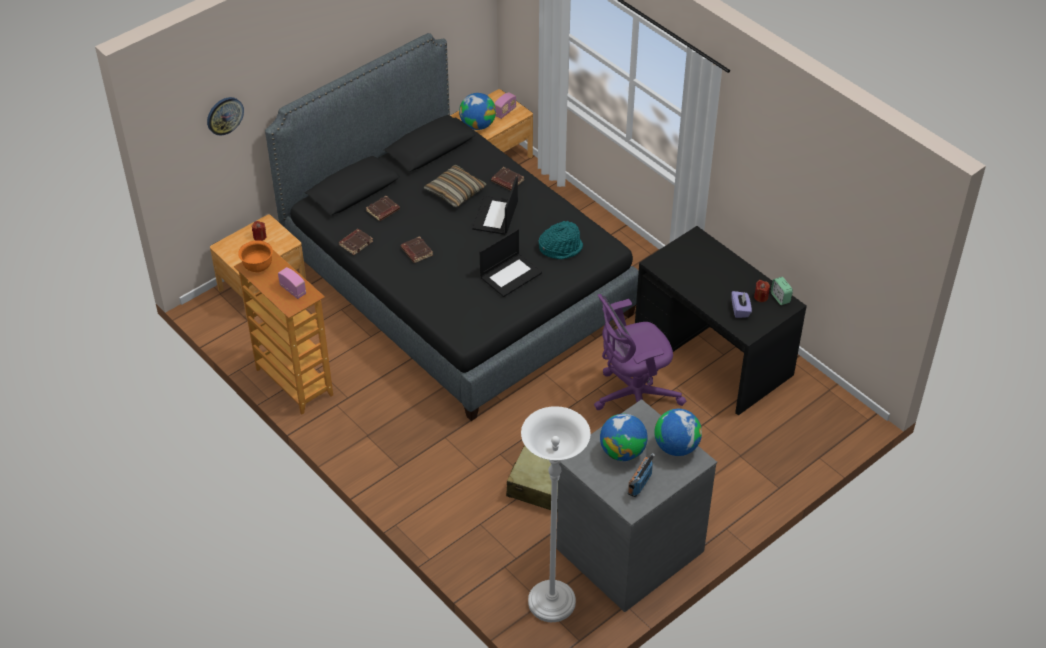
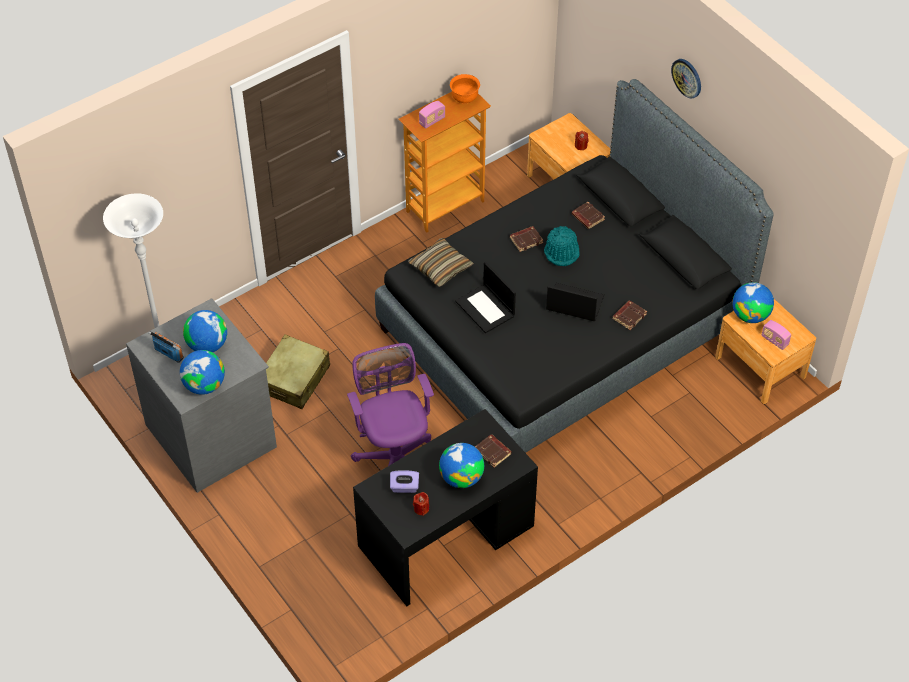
camera: 95 degrees right, 5 degrees up
(224, 115) = (610, 33): wall clock -> wall clock (687, 78)
(355, 243) = (542, 197): brown book -> brown book (493, 452)
(455, 192) = (614, 274): pillow -> pillow (440, 268)
(560, 248) = (523, 353): turquoise hat -> turquoise hat (562, 251)
(720, 273) = (461, 477): none -> globe
(780, 298) = (418, 526): alarm clock -> none

